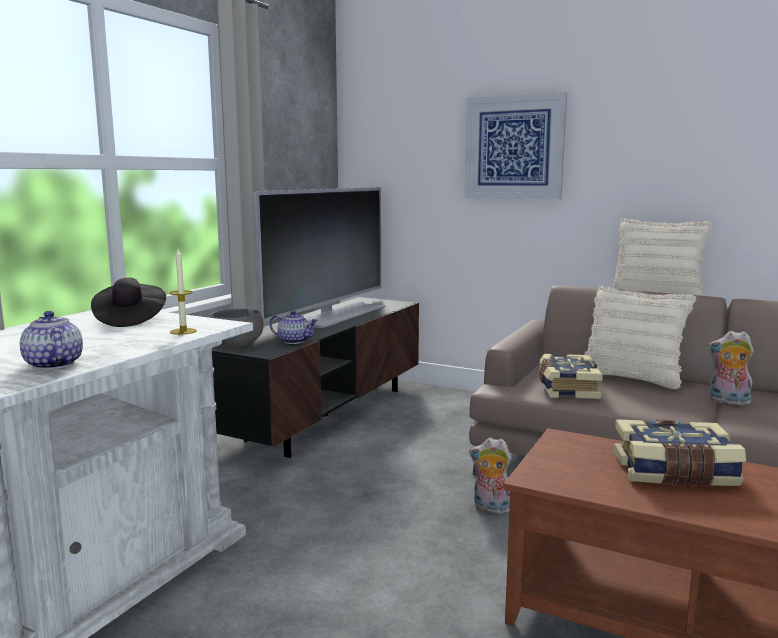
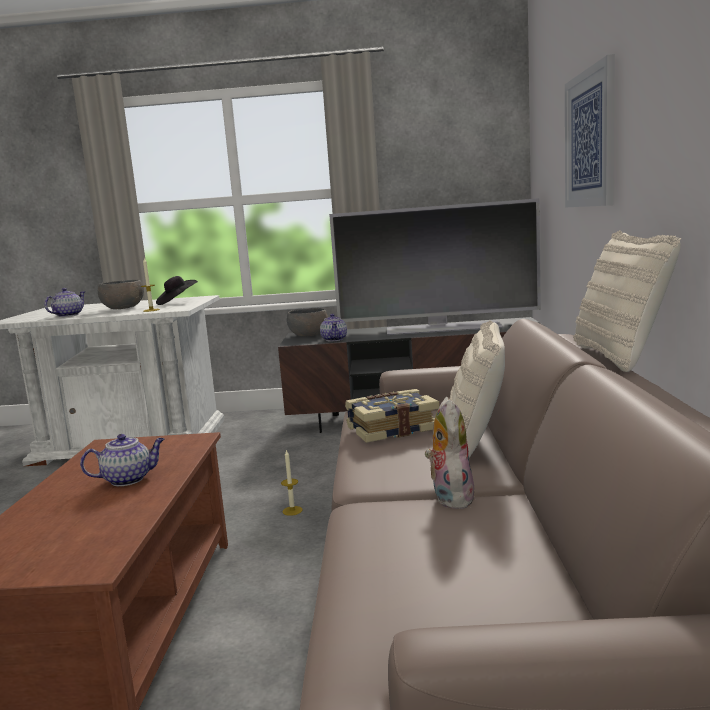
camera: 65 degrees right, 0 degrees up
(86, 339) = (123, 308): none -> grey bowl
(490, 508) = (292, 511): plush toy -> candle
(675, 472) = (128, 479): book -> teapot

